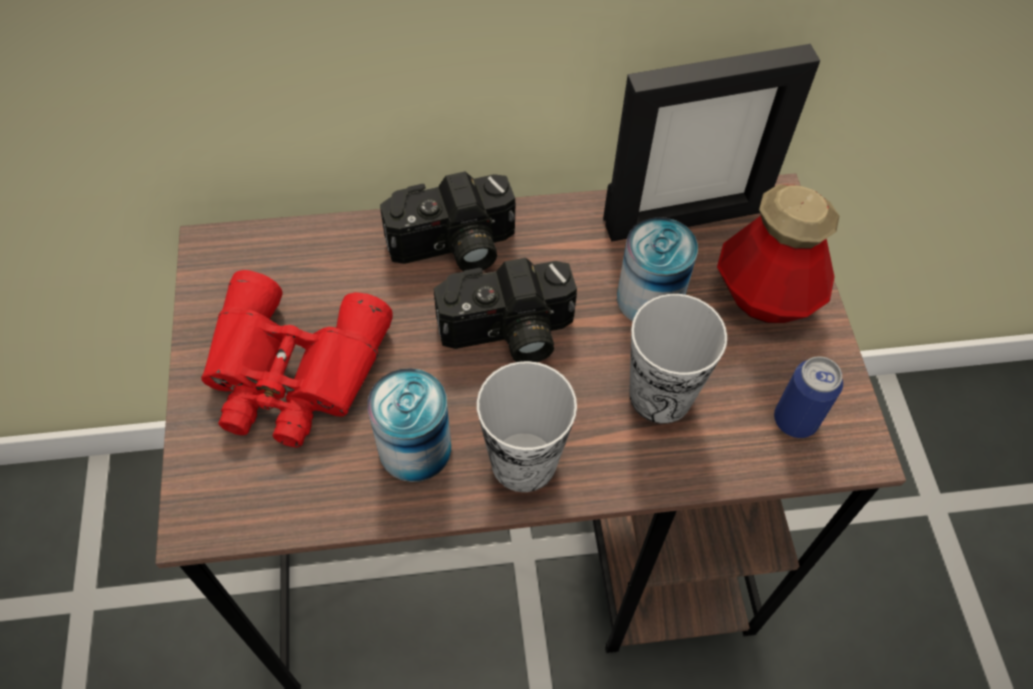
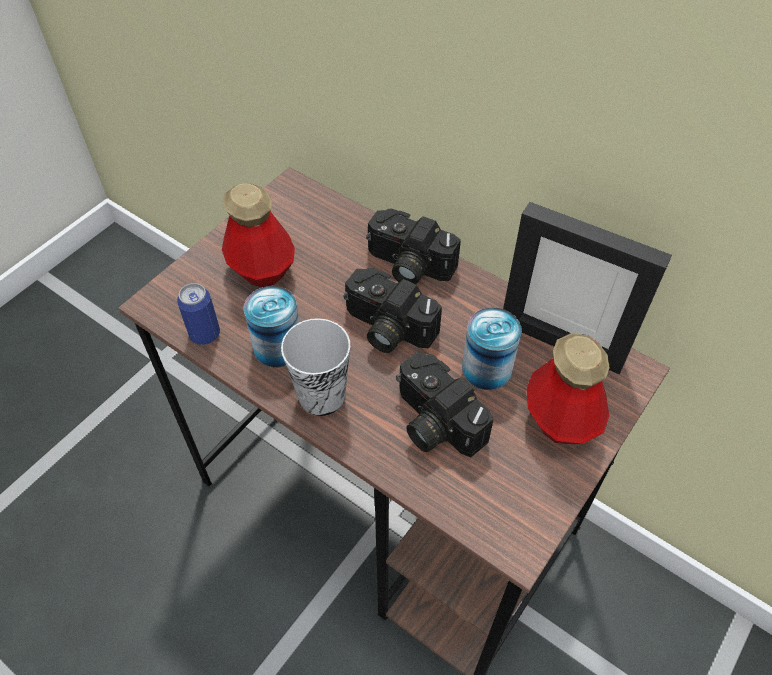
camera: 45 degrees right, 5 degrees down
(292, 374) = (262, 269): red binoculars -> bottle
(660, 395) = (433, 422): cup -> camera
(795, 420) = (497, 499): can -> can (205, 334)

